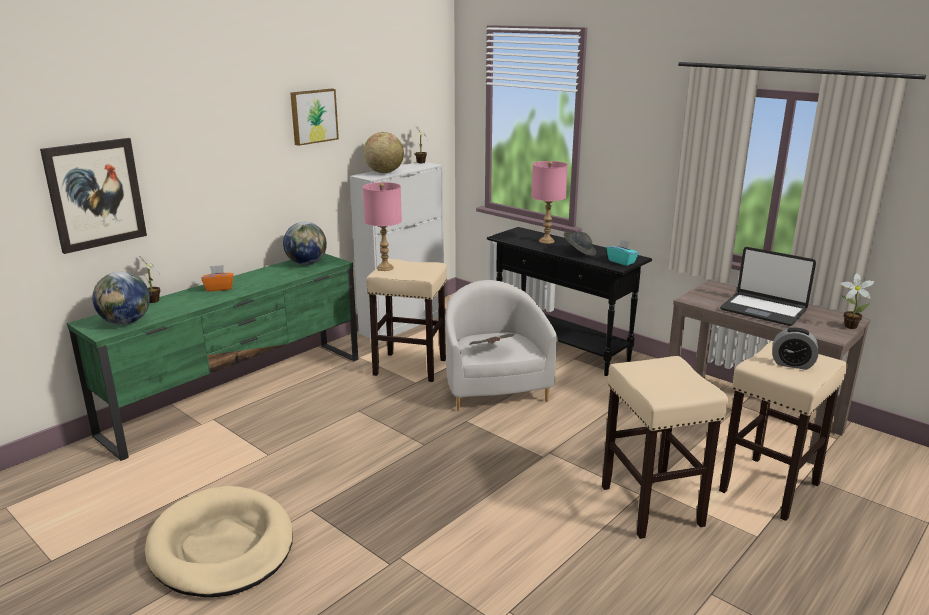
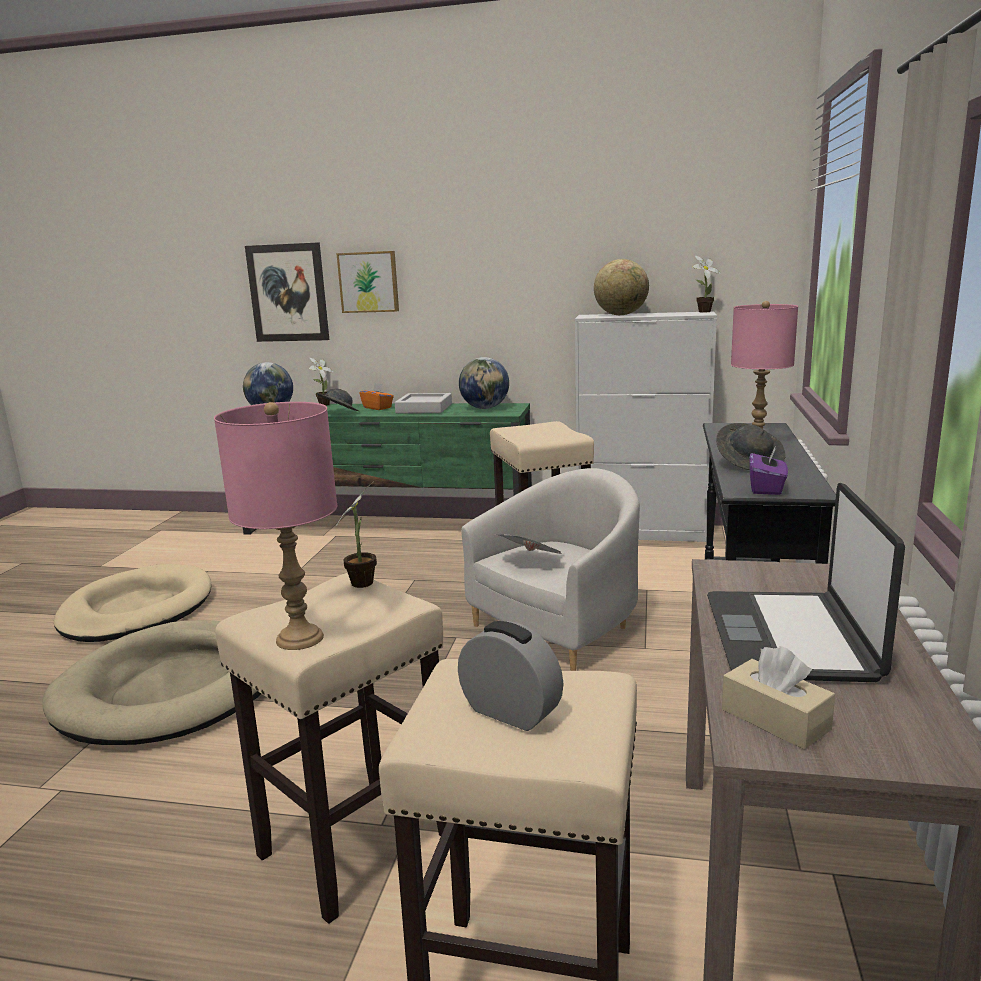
camera: 60 degrees right, 5 degrees down
(206, 302) = (338, 413): none -> grey hat
(262, 277) = (424, 408): none -> grey tray
(313, 116) = (535, 234): picture -> picture (369, 282)
(385, 268) = (524, 426): pink table lamp -> pink table lamp (300, 638)
(409, 544) = (174, 688): none -> beige dog bed
(621, 262) = (766, 488): turquoise tissue box -> purple tissue box
(792, 364) = (510, 712): alarm clock -> alarm clock turned 135 degrees clockwise
(820, 330) = (775, 719): none -> beige tissue box
(848, 326) = (881, 757): potted plant -> potted plant (364, 581)

